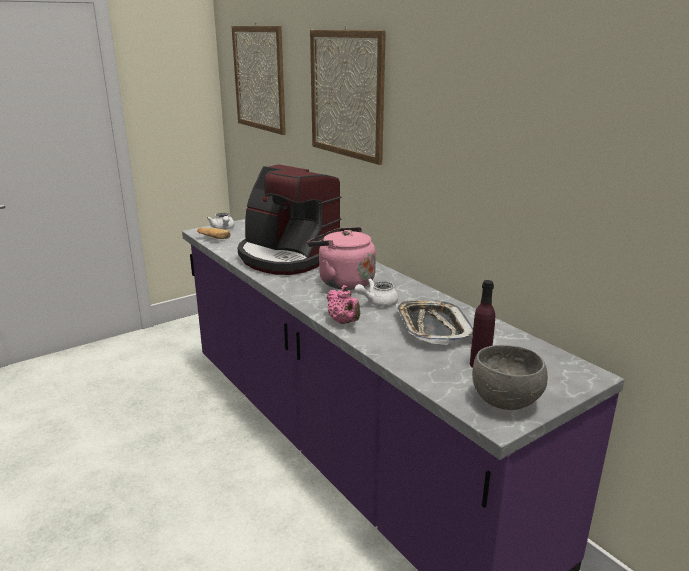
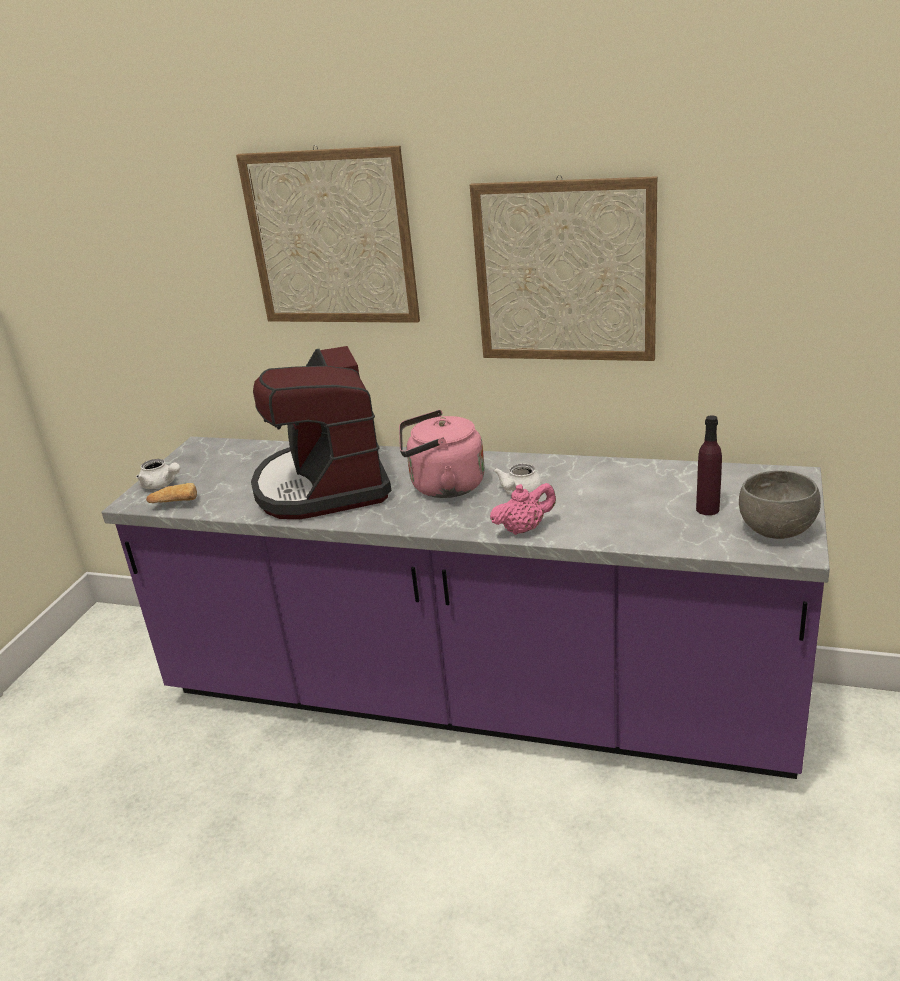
camera: 35 degrees left, 5 degrees up
(259, 77) = (107, 236): picture -> picture (564, 270)
(287, 257) = (323, 485): coffee machine -> coffee machine turned 75 degrees clockwise
(344, 322) = (524, 529): pink teapot -> pink teapot turned 45 degrees counterclockwise
(432, 327) = (612, 494): tray -> none

